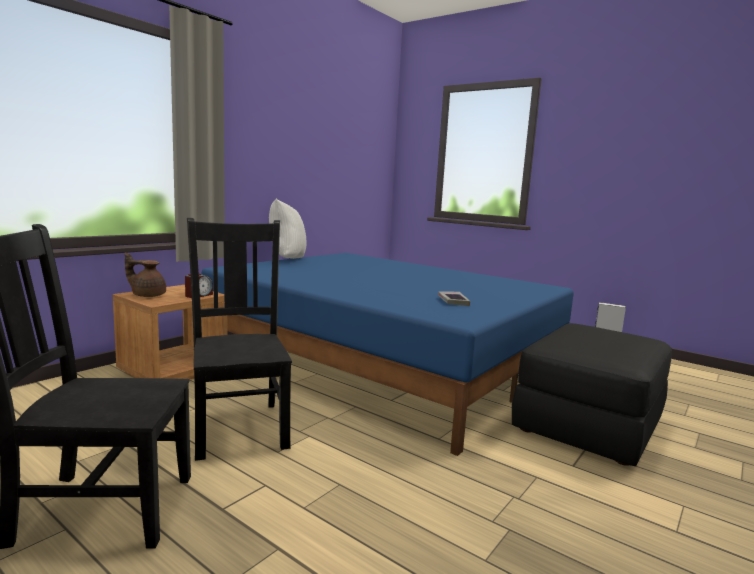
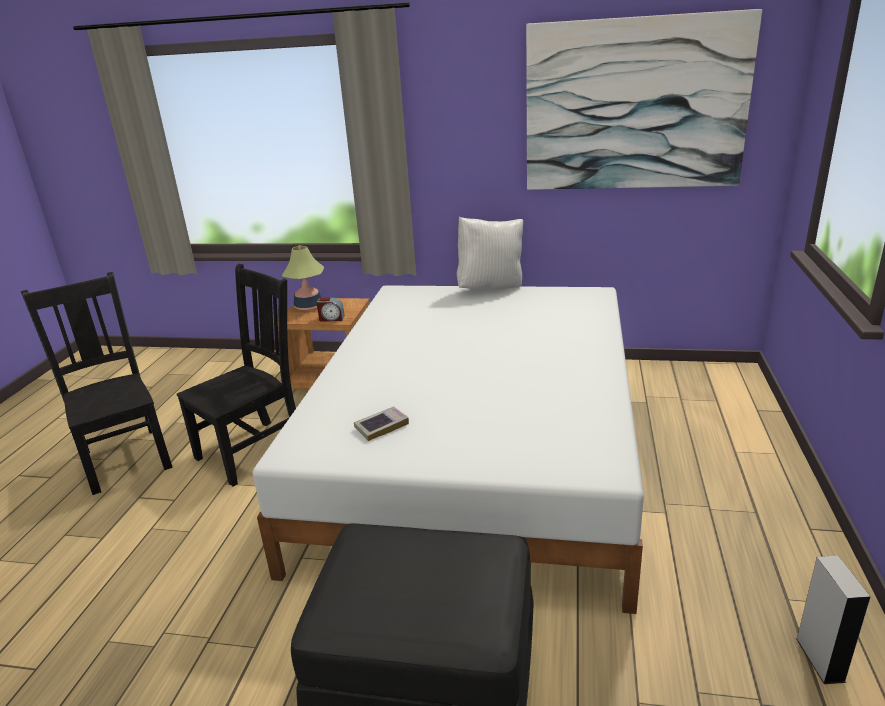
camera: 65 degrees right, 15 degrees up
(147, 295) = (308, 306): brown teapot -> table lamp
(339, 136) = (634, 105): none -> picture
(381, 361) = (477, 454): blue bed -> white bed

